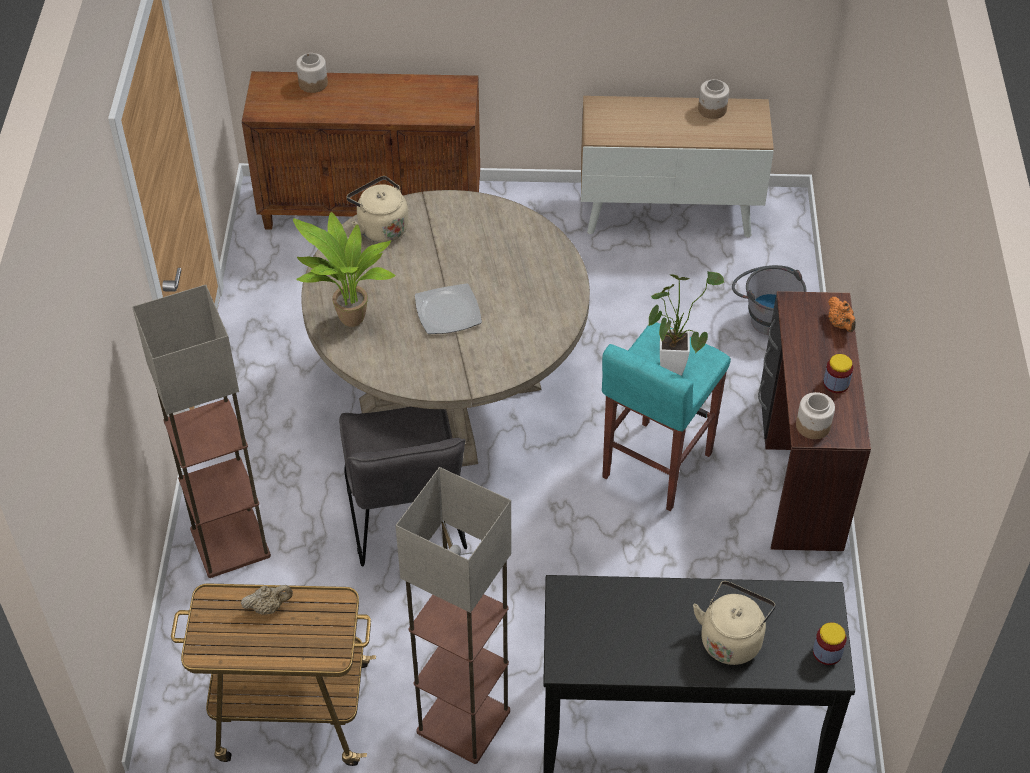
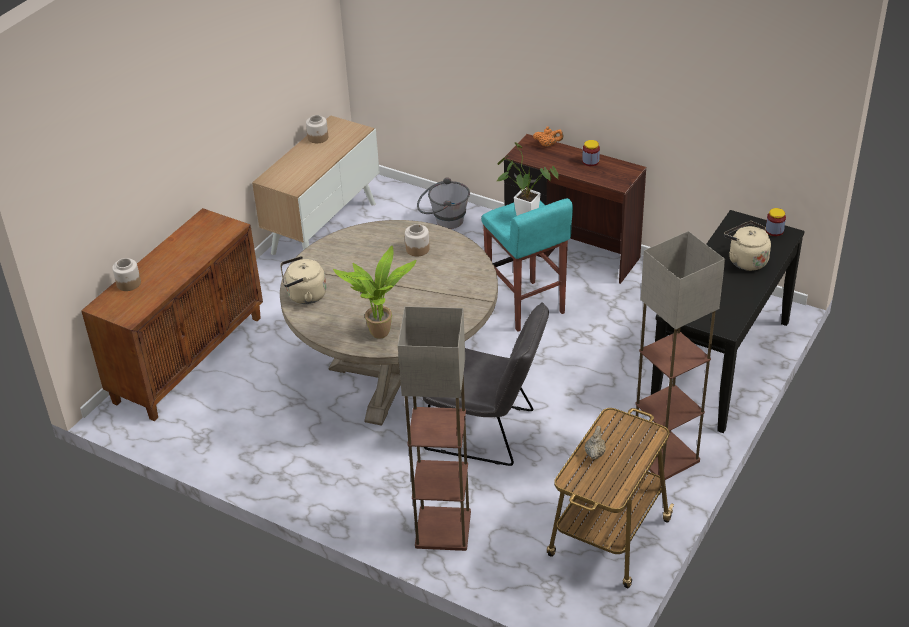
camera: 60 degrees left, 10 degrees down
(448, 312) = (410, 289): plate -> none
(813, 426) = (616, 180): jar -> jar (417, 249)

